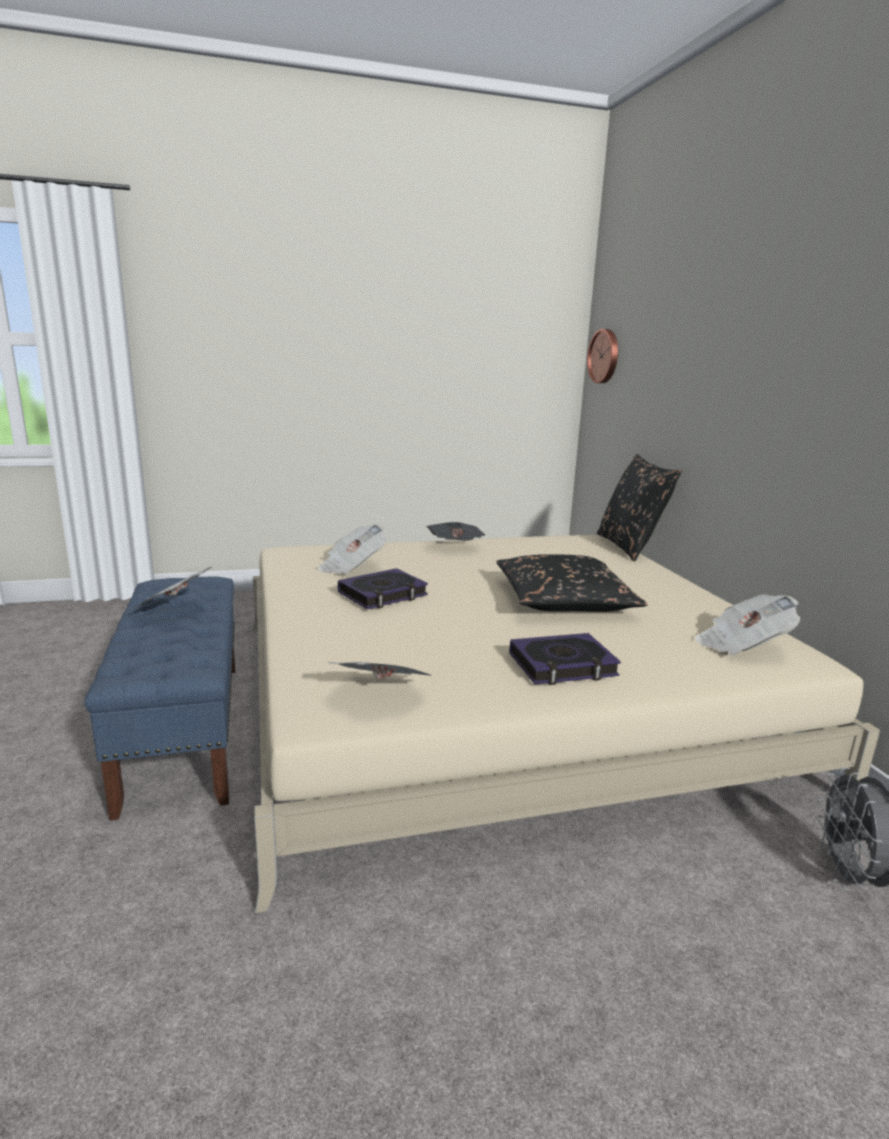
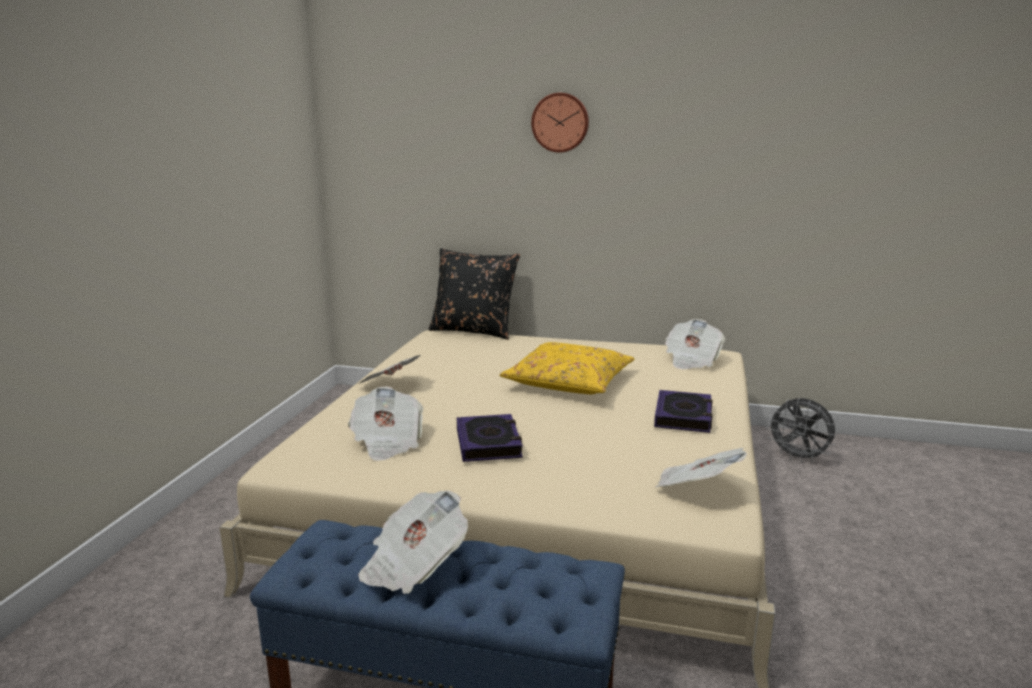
camera: 60 degrees left, 0 degrees up
(564, 600) = (568, 382): black pillow -> yellow pillow
(605, 356) = (360, 160): wall clock -> wall clock (560, 122)

